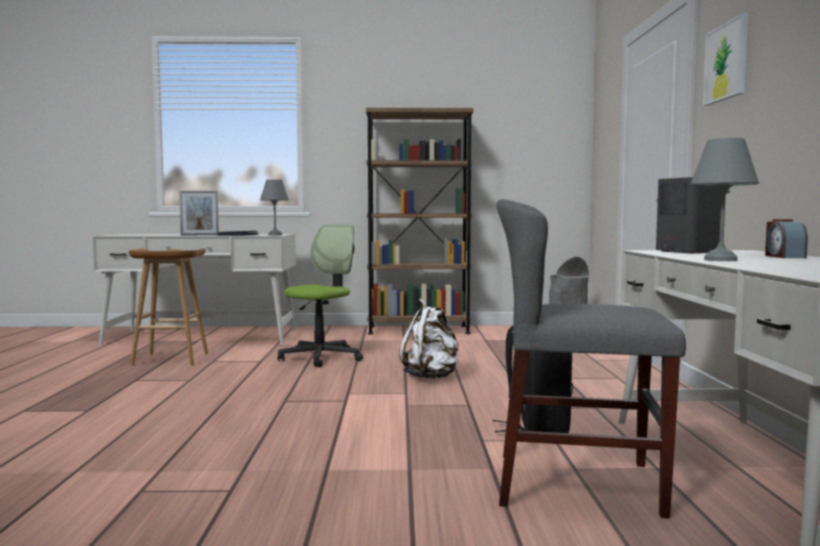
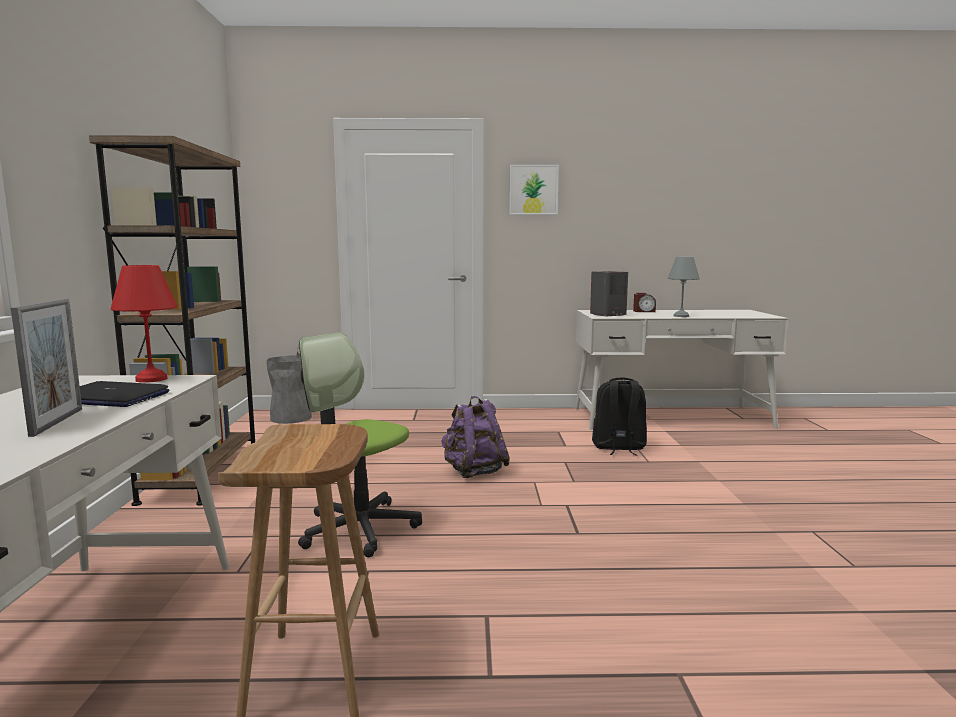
camera: 90 degrees left, 5 degrees up
(274, 235) = (151, 379): grey table lamp -> red table lamp
(431, 377) = (474, 472): white backpack -> purple backpack
(577, 483) = (703, 446): grey chair -> none

